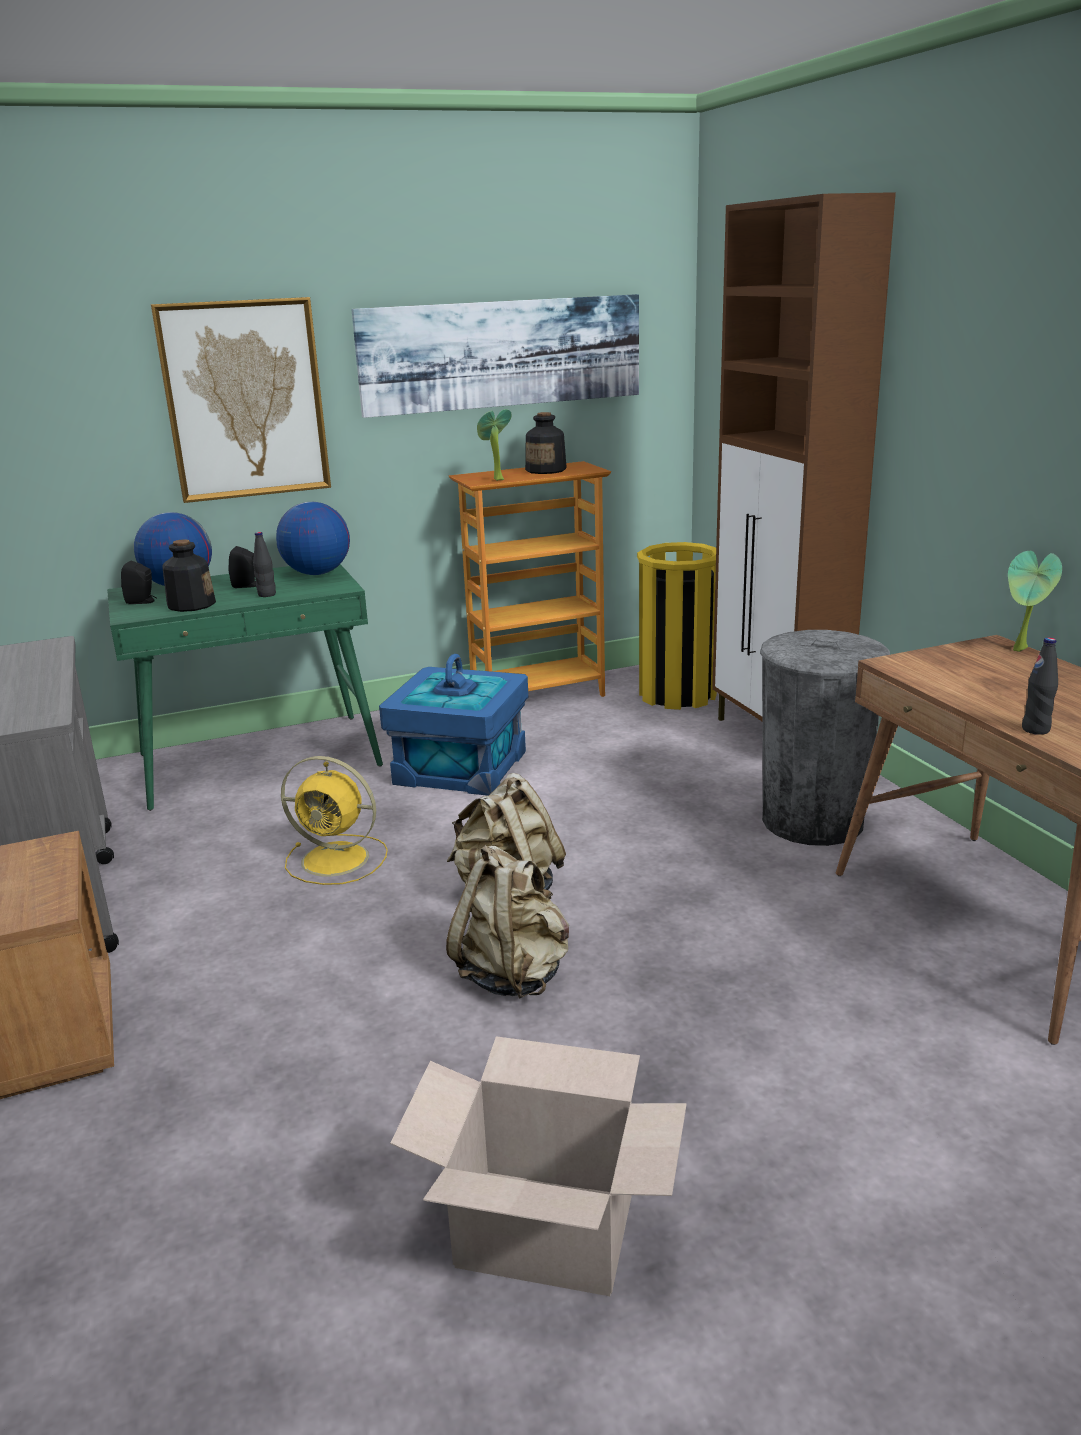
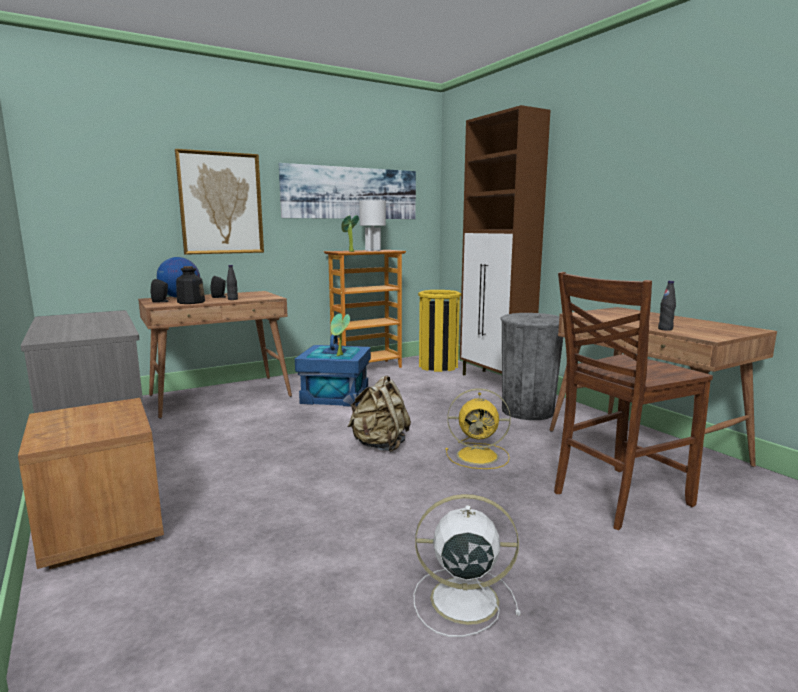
camera: 10 degrees left, 10 degrees down
(260, 760) = (221, 396): green desk -> brown desk
(317, 573) = (257, 294): globe -> none
(338, 860) = (278, 435): yellow fan -> yellow fan (479, 456)
(513, 974) = (396, 480): beige backpack -> none
(544, 1232) = (461, 599): cardboard box -> white fan
(546, 470) = (373, 250): bottle -> white table lamp
(900, 1044) = (617, 498): none -> brown chair
(1022, 650) = (634, 310): potted plant -> potted plant (340, 355)

